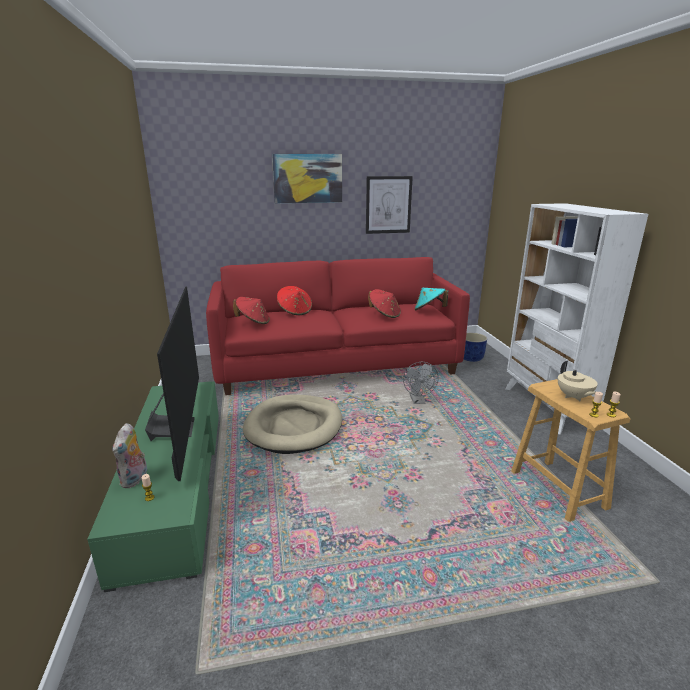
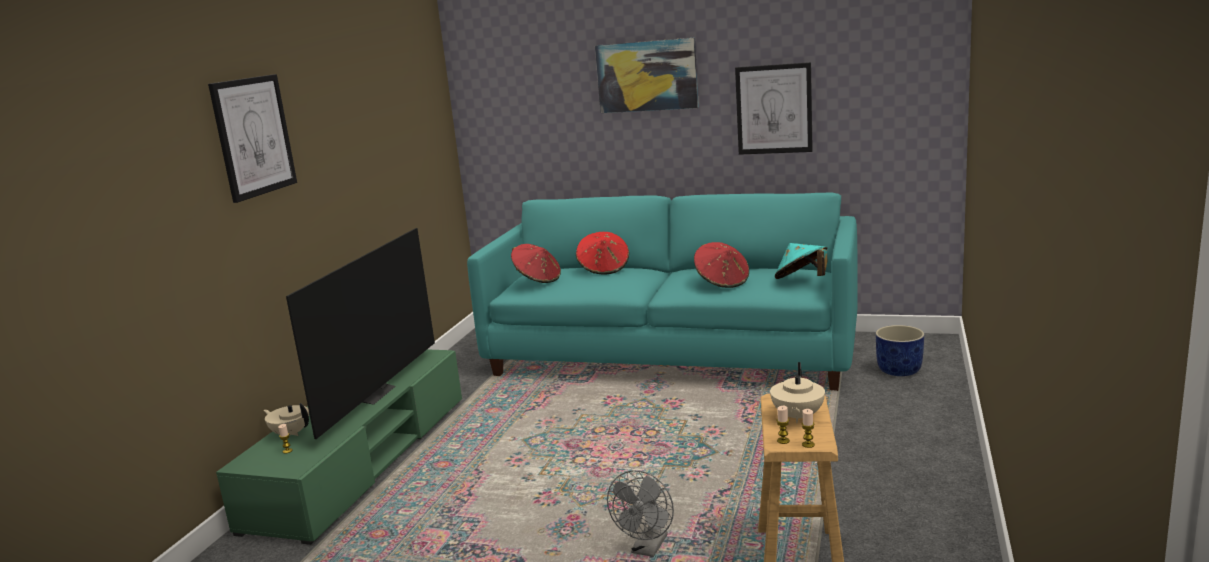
camera: 30 degrees right, 5 degrees down
(65, 196) = (253, 136): none -> picture
(135, 479) = (290, 433): plush toy -> beige teapot
(294, 427) = (537, 425): beige dog bed -> none
(336, 364) = (671, 355): red sofa -> turquoise sofa
(418, 401) = (734, 420): grey fan -> grey fan (647, 549)
(546, 407) = (933, 461): white bookcase -> none

